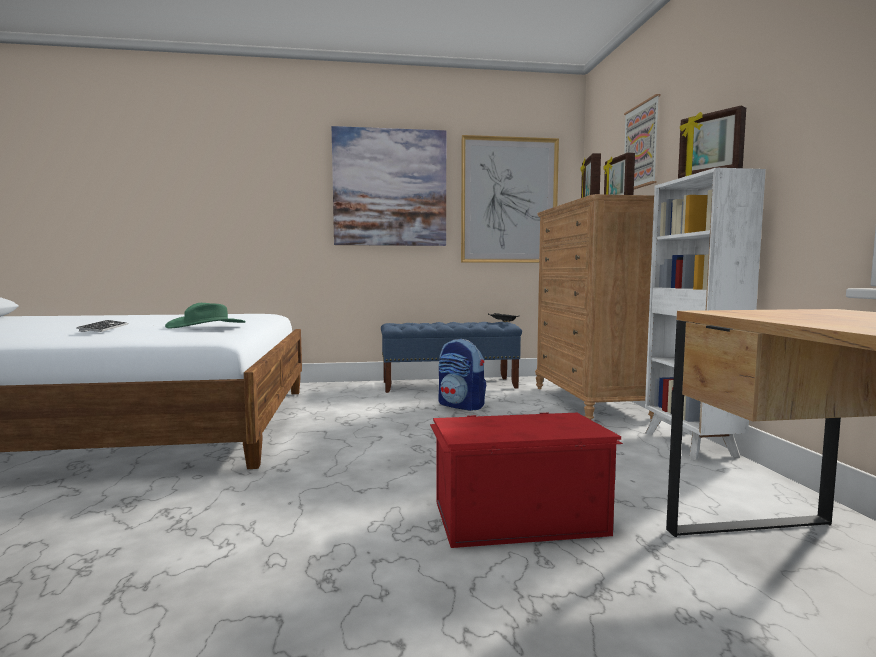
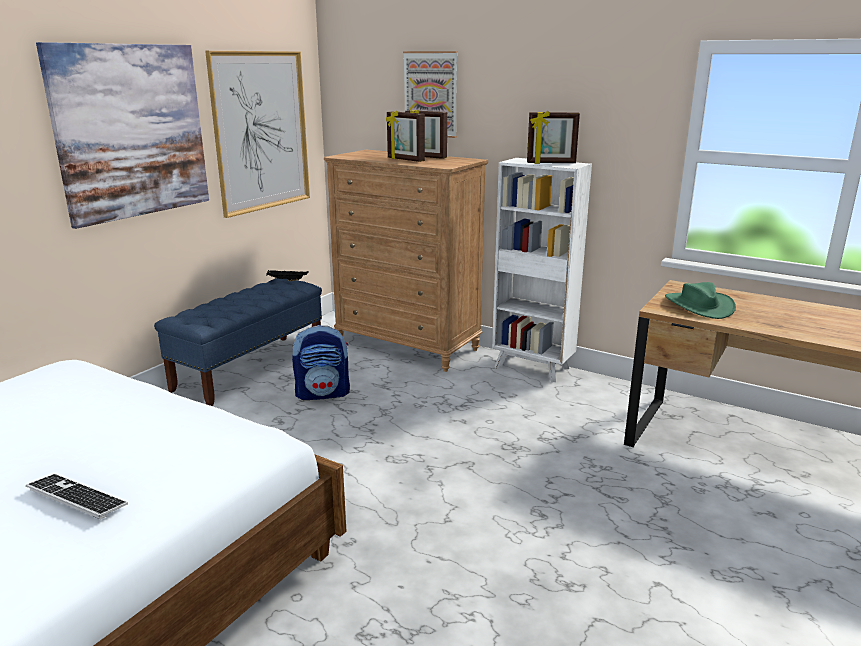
camera: 50 degrees left, 15 degrees up
(206, 325) = (190, 431): green hat -> green hat (698, 305)
(516, 517) = (560, 479): red storage box -> none

